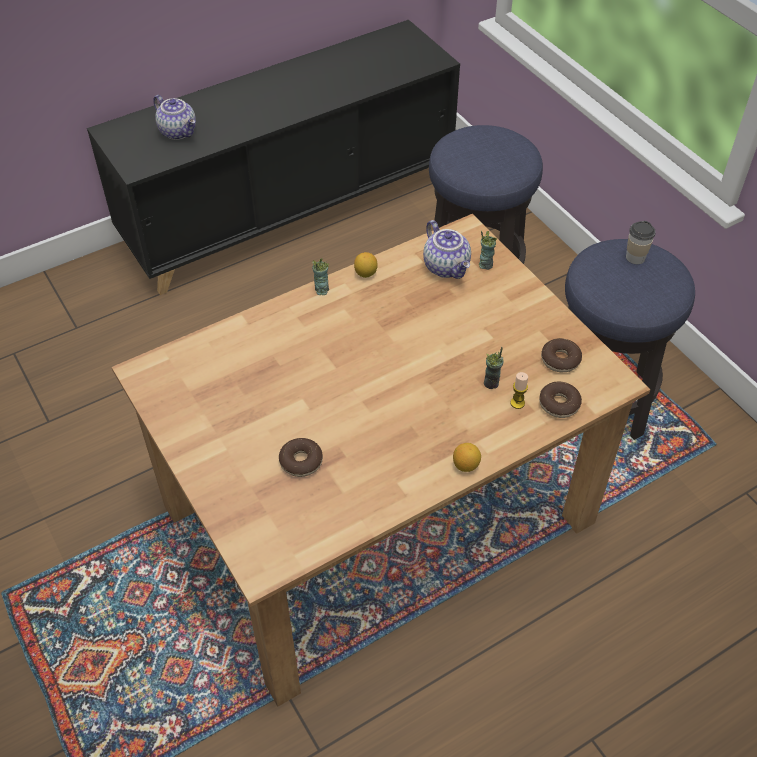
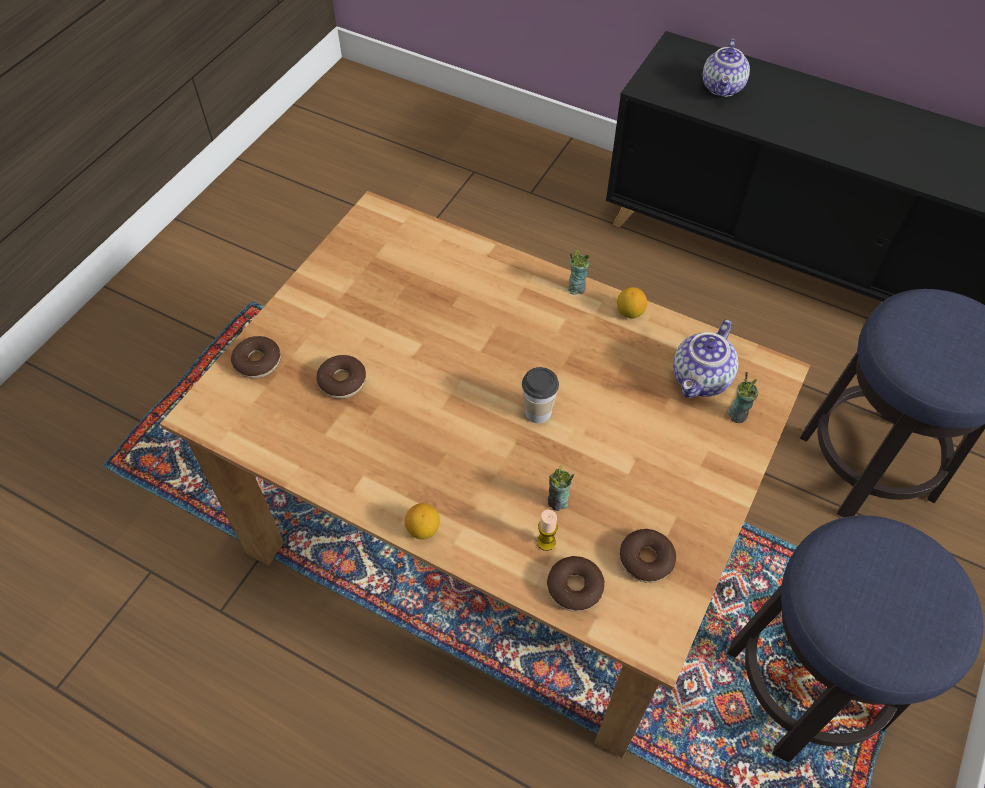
camera: 60 degrees right, 5 degrees up
(238, 510) = (258, 362): none -> donut
(635, 257) = (924, 584): cup -> cup (538, 412)

